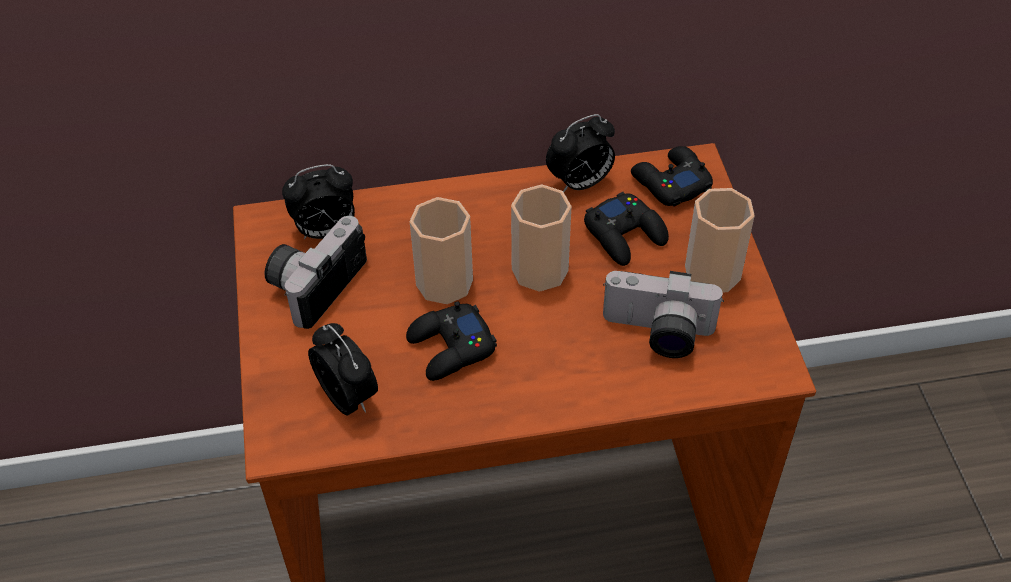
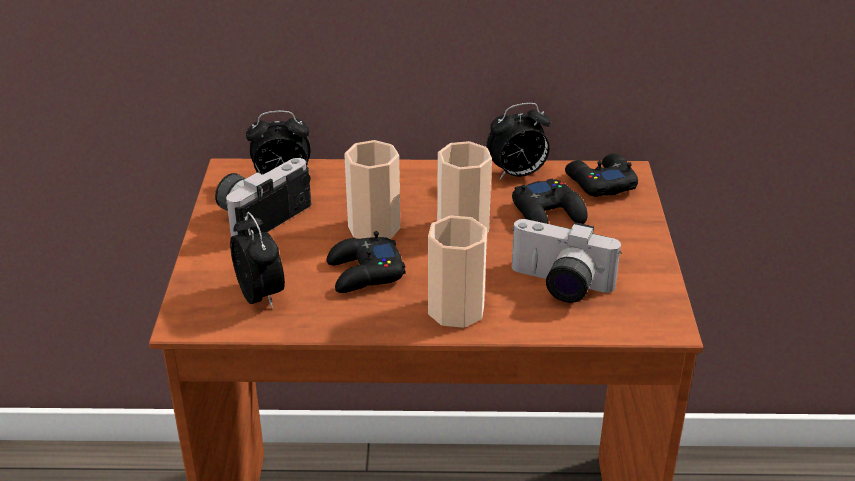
camera: 10 degrees right, 15 degrees down
(712, 272) = (623, 248): cup -> cup (456, 310)

